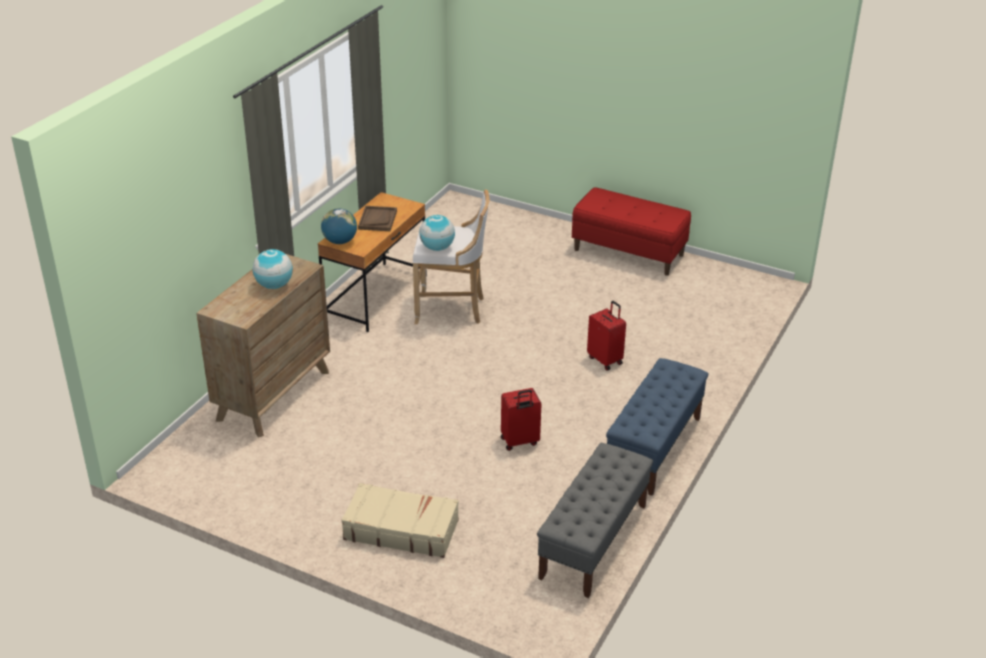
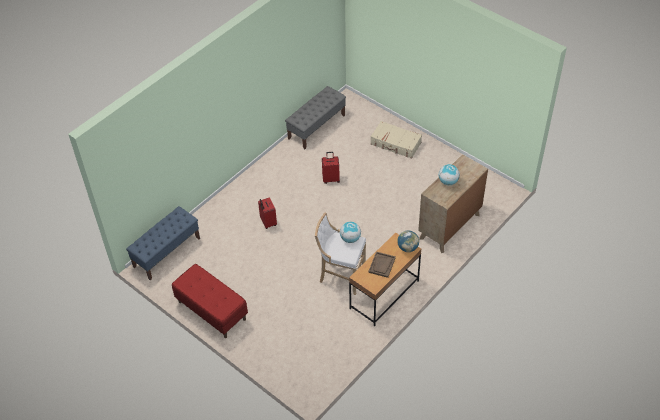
camera: 165 degrees left, 15 degrees up
(654, 448) = (269, 165): blue bench -> blue bench (167, 252)

